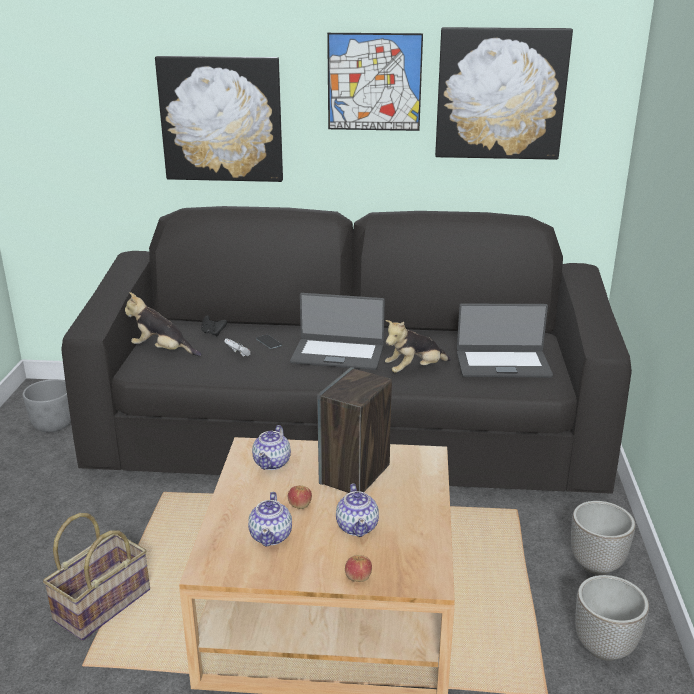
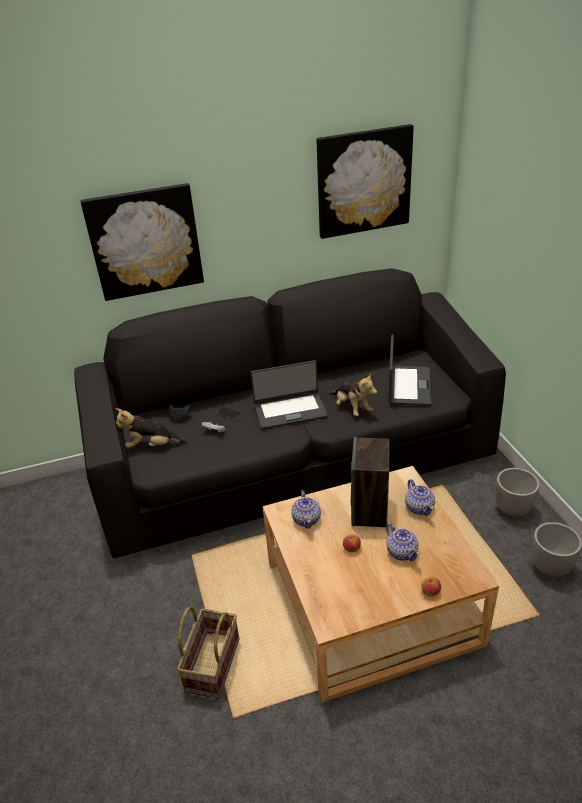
camera: 20 degrees left, 10 degrees up
(54, 425) = (58, 525): grey planter -> none
(271, 536) = (351, 580): teapot -> teapot (419, 507)
(374, 82) = (268, 189): picture -> none
(414, 370) = (352, 408): plush toy -> plush toy turned 75 degrees counterclockwise
(502, 364) = (408, 386): laptop -> laptop turned 60 degrees counterclockwise

